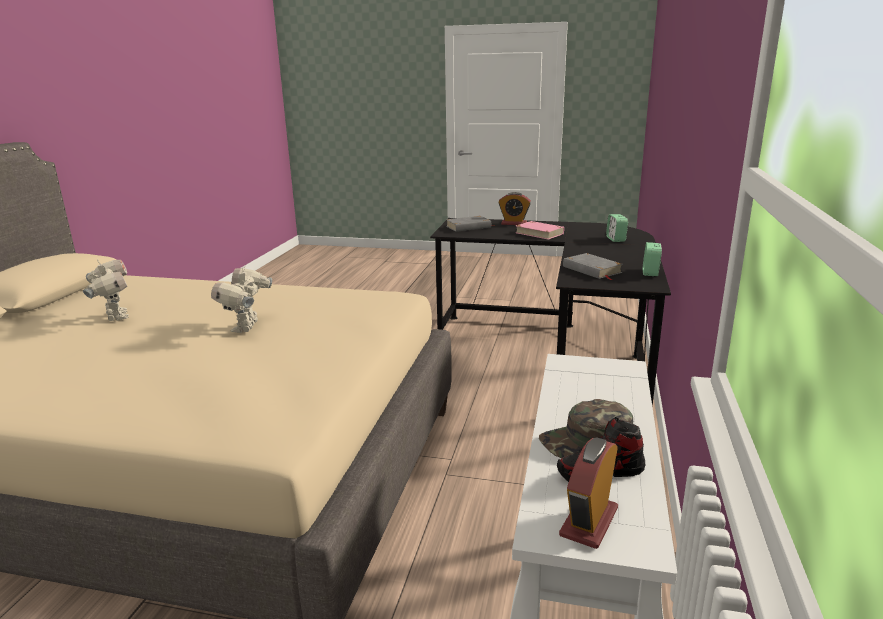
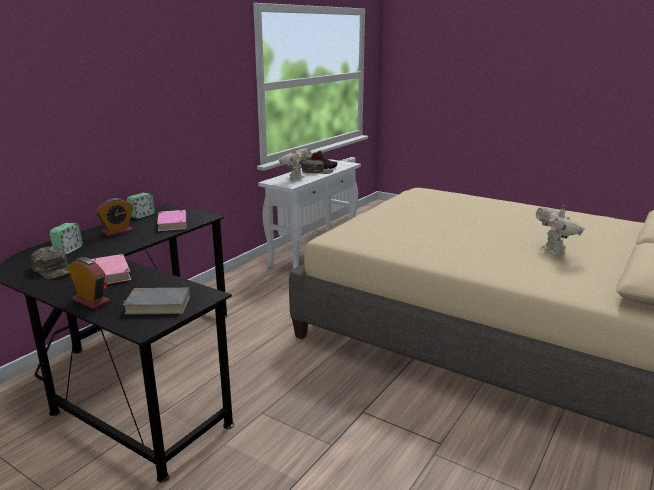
camera: 160 degrees left, 0 degrees up
(247, 327) = (444, 230): toy robot -> toy robot (295, 179)
(586, 230) = (54, 269): none -> green cap
(589, 522) = (338, 163): alarm clock -> alarm clock (117, 231)
(592, 270) = (173, 223): grey book -> pink book

